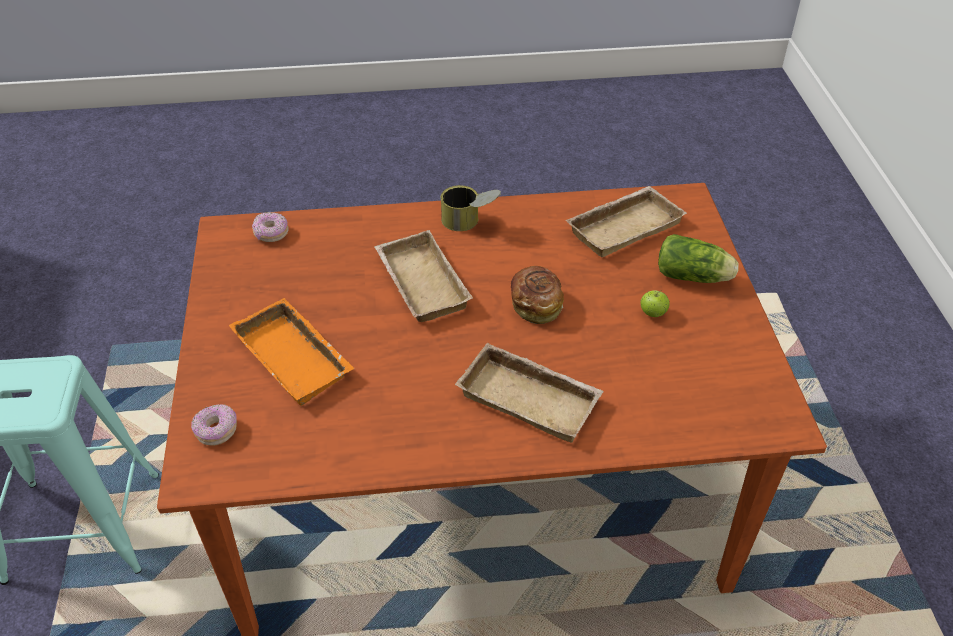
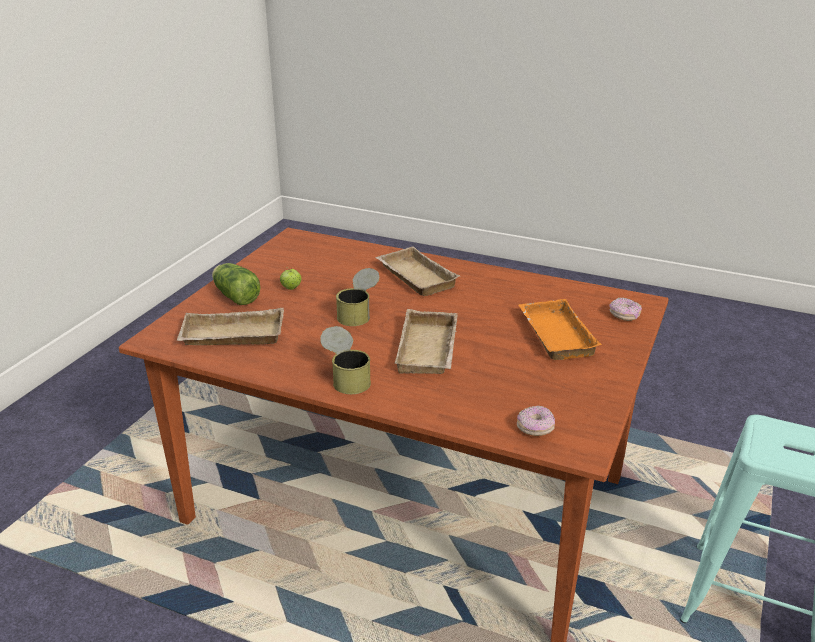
camera: 150 degrees left, 15 degrees down
(536, 304) = (359, 313): bread -> can

